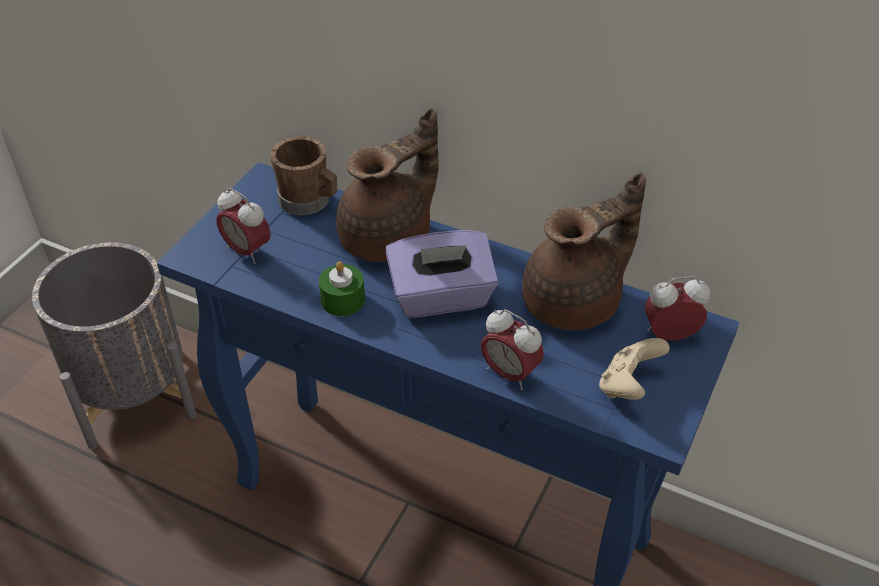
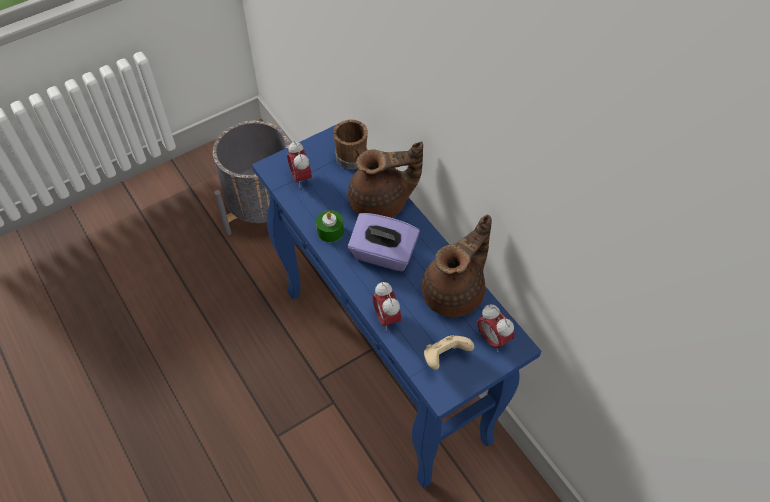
camera: 30 degrees right, 10 degrees up
(575, 302) = (455, 292): brown teapot -> brown teapot turned 45 degrees counterclockwise
(669, 335) = (493, 339): alarm clock -> alarm clock turned 150 degrees counterclockwise

